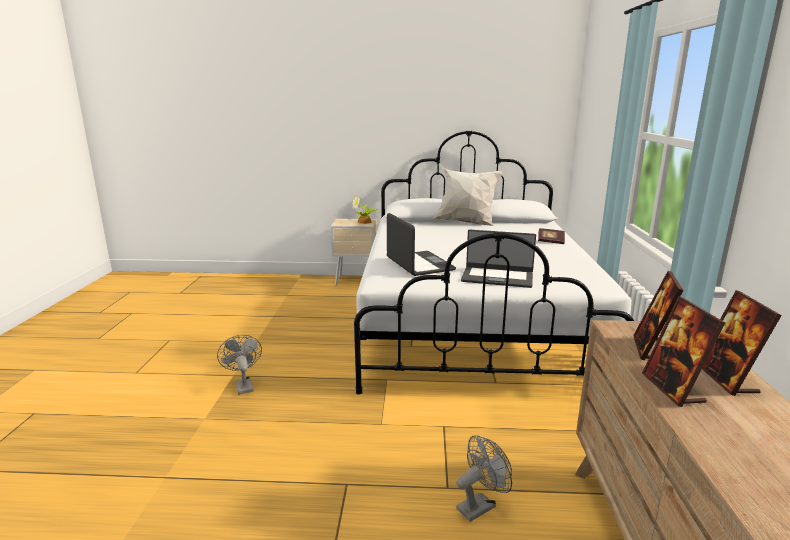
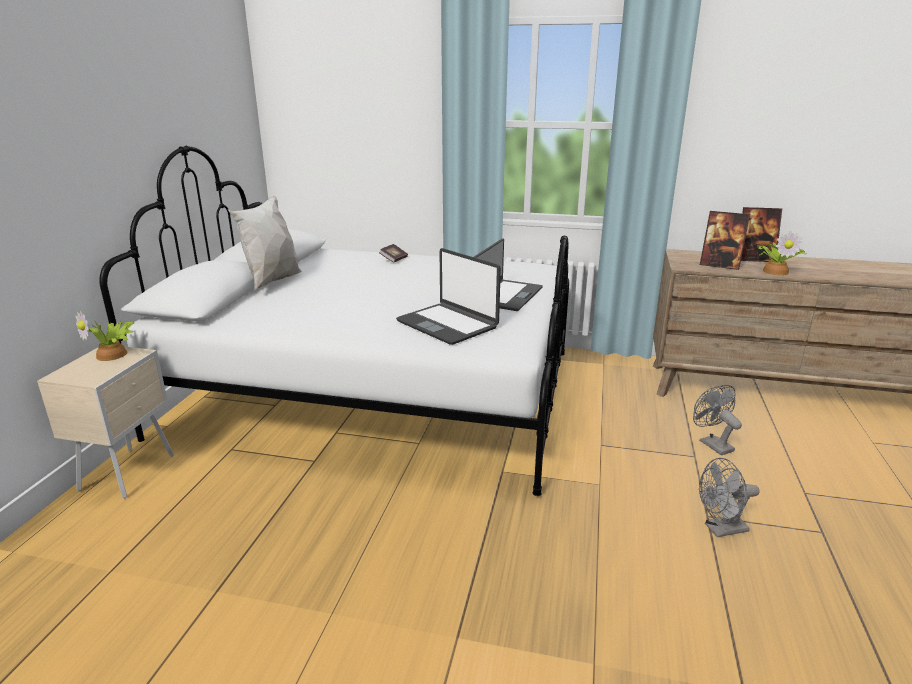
camera: 80 degrees left, 5 degrees up
(243, 385) = (494, 620): grey fan -> grey fan (720, 529)
(419, 264) = (448, 324): laptop -> laptop turned 120 degrees counterclockwise
(673, 389) = (776, 271): picture frame -> potted plant

